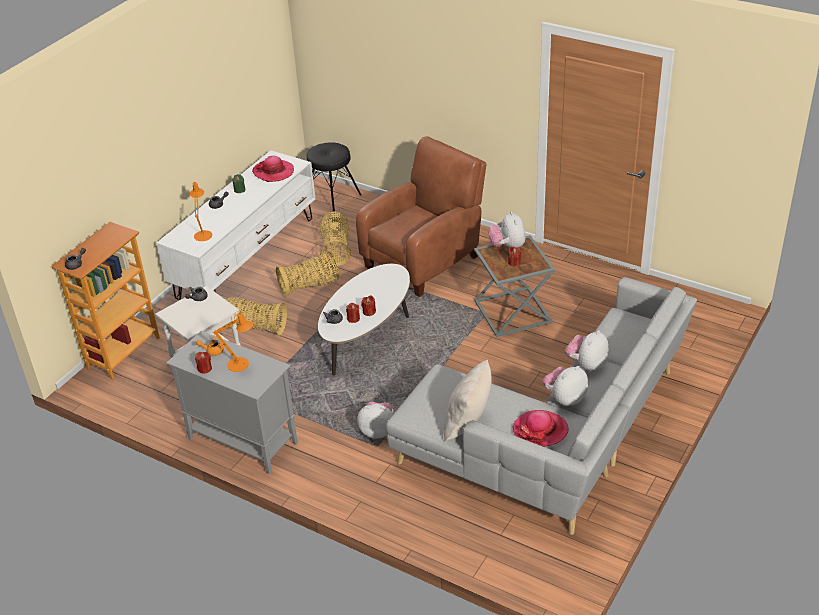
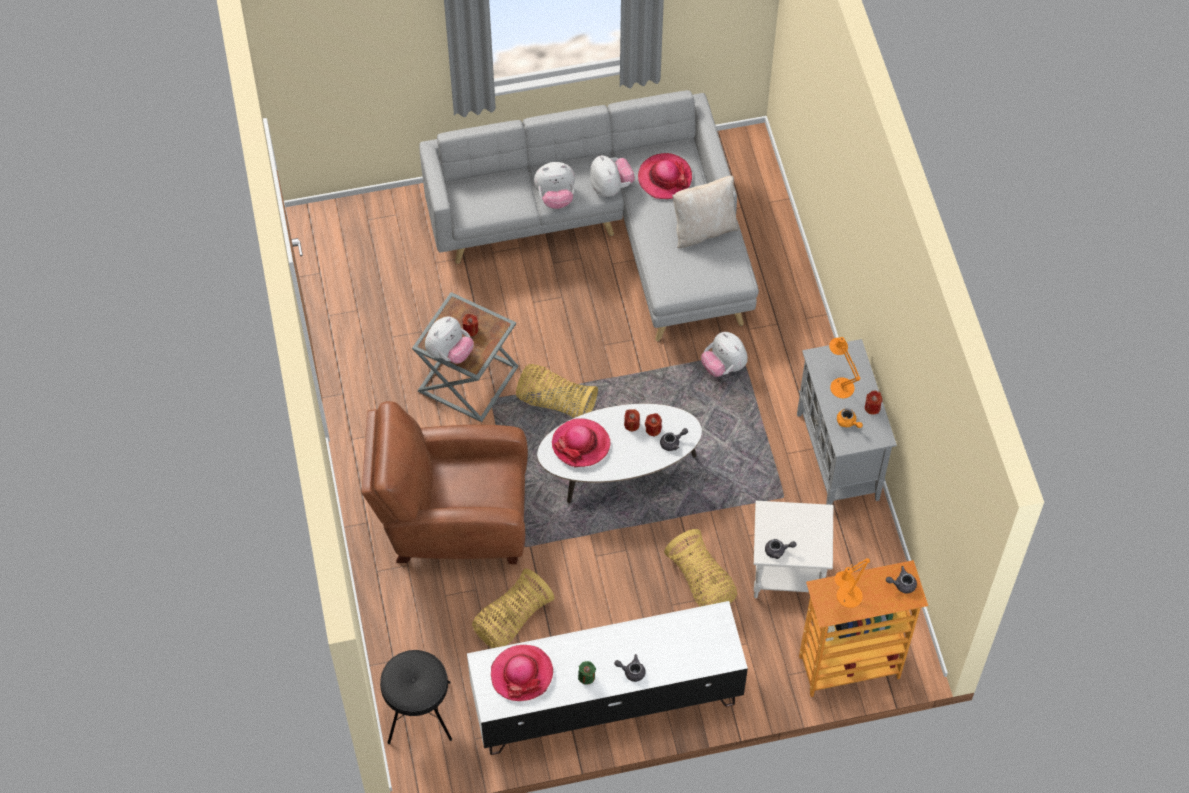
camera: 135 degrees left, 20 degrees up
(203, 234) = (691, 635): orange table lamp -> orange table lamp (846, 598)
(310, 286) = (594, 589): basket -> basket (555, 402)
(384, 285) = (581, 444): none -> hat
(565, 398) = (611, 187): plush toy -> plush toy turned 120 degrees counterclockwise

